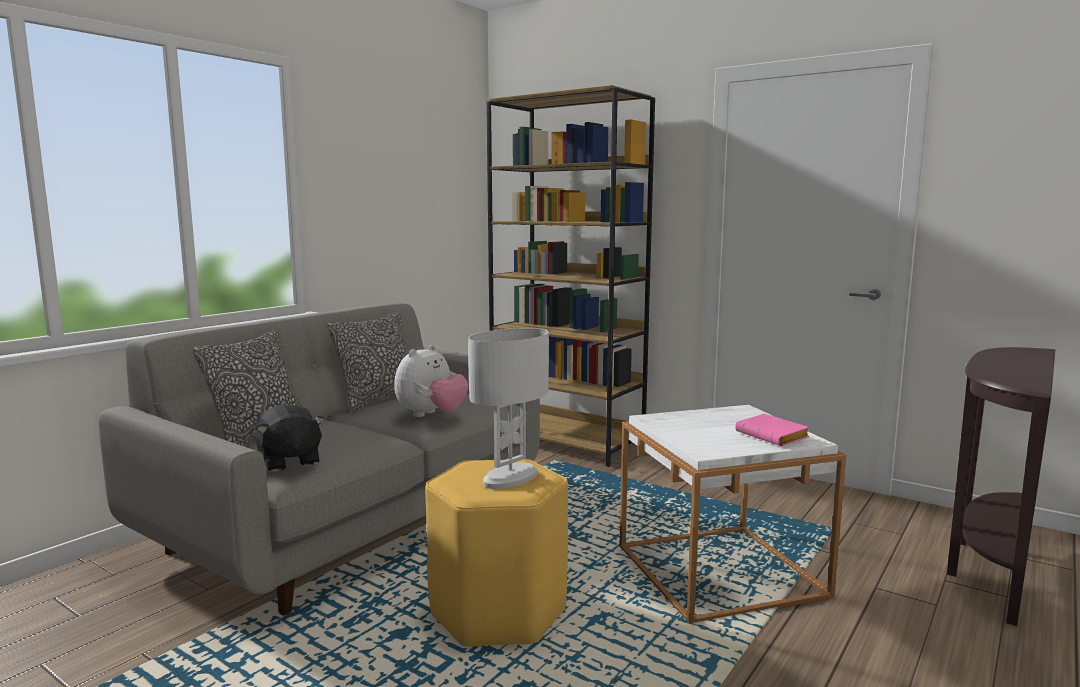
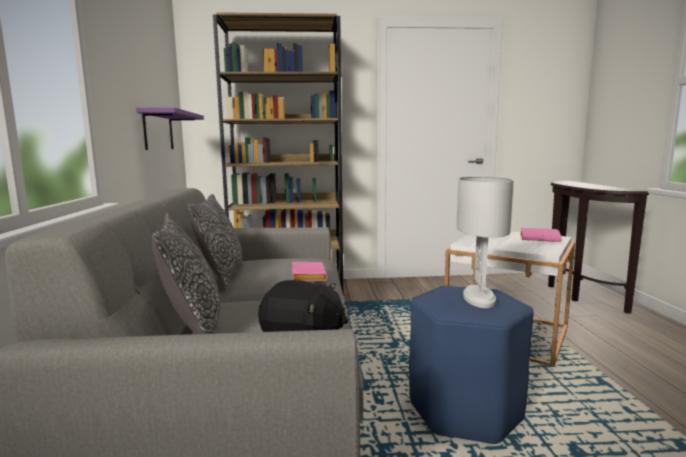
camera: 40 degrees left, 0 degrees up
(426, 234) = (158, 131): none -> purple shelf
(431, 415) = (307, 276): plush toy -> pink book
(499, 612) = (465, 410): yellow stool -> blue stool

